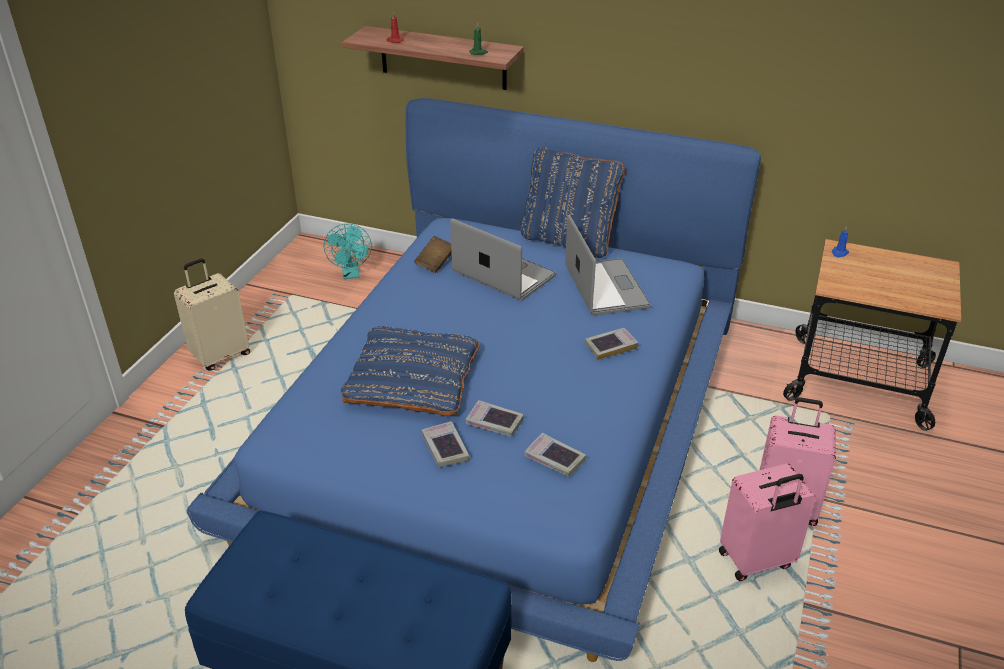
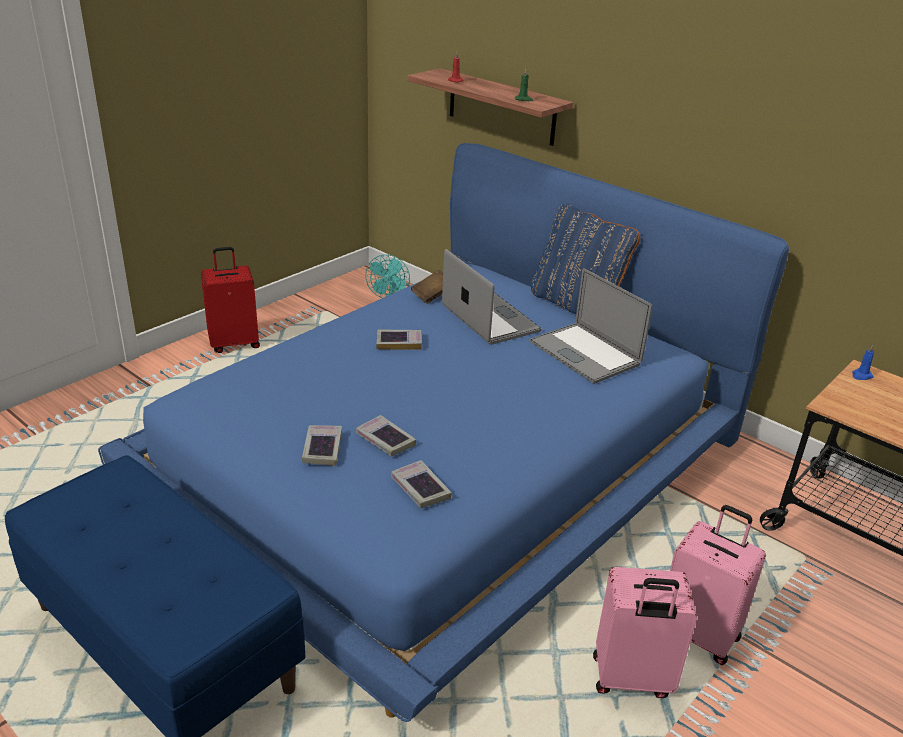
camera: 20 degrees right, 5 degrees down
(220, 355) = (234, 343): beige suitcase -> red suitcase
(413, 379) = (338, 383): blue pillow -> none
(606, 287) = (584, 353): laptop -> laptop turned 135 degrees clockwise
(610, 346) = (552, 405): book -> book (399, 342)

